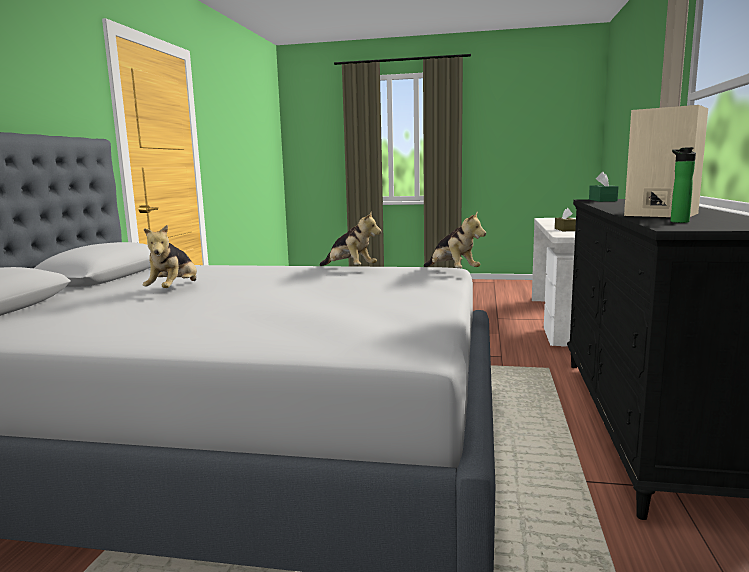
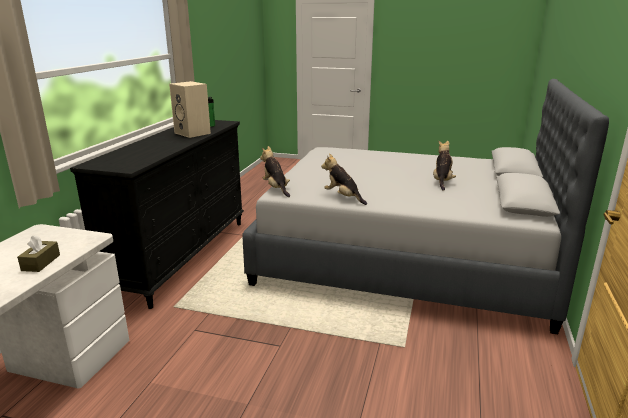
camera: 175 degrees left, 10 degrees up
(602, 200) = (127, 165): green tissue box -> none

